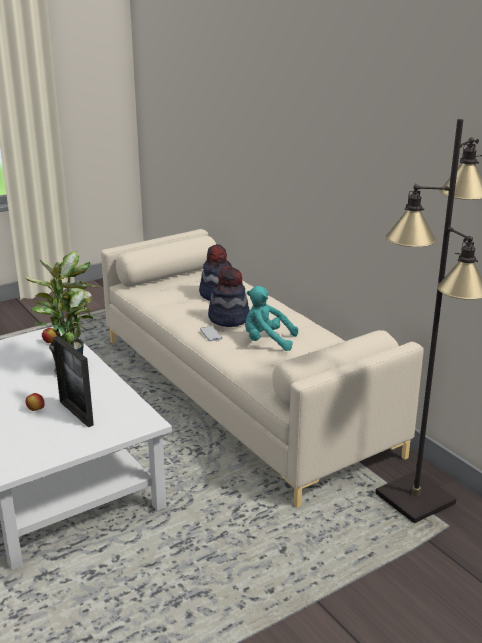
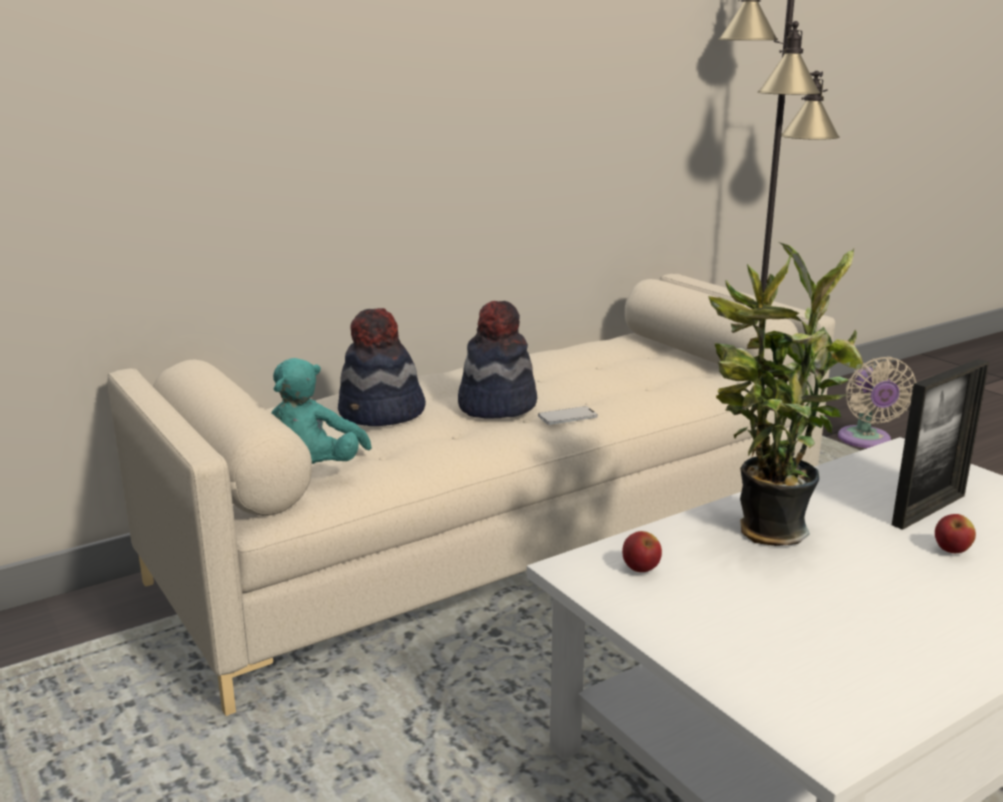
camera: 90 degrees left, 5 degrees down
(267, 341) = (581, 384): turquoise plush toy -> turquoise plush toy (314, 469)
(426, 566) = (866, 440): none -> beige fan

